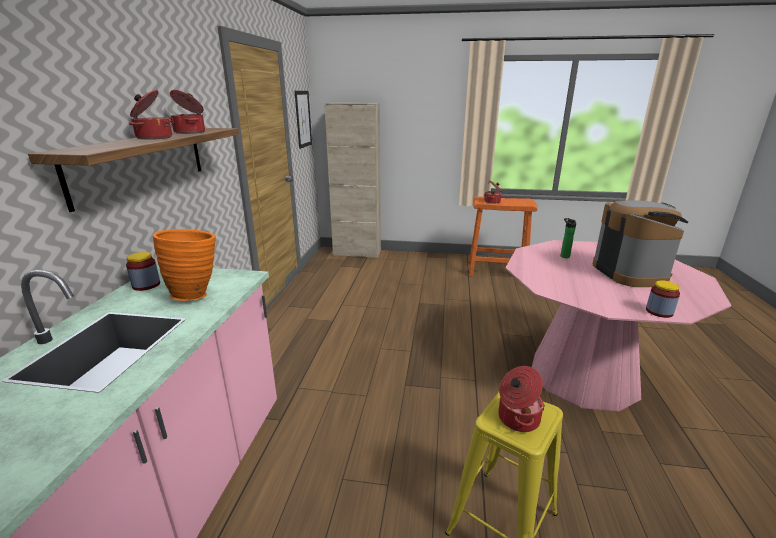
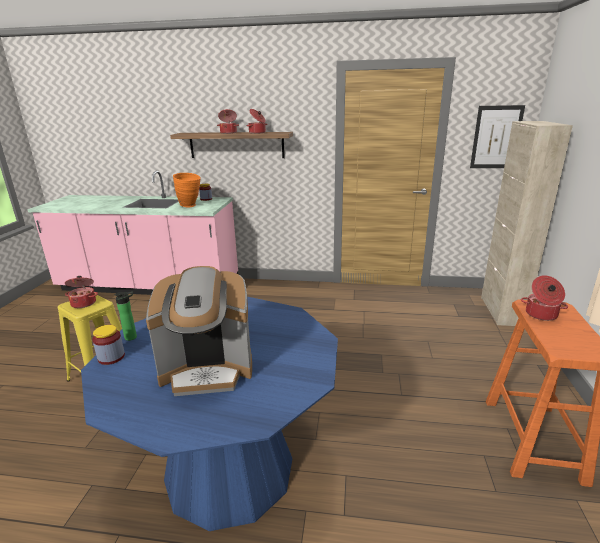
camera: 90 degrees right, 0 degrees up
(564, 256) = (272, 333): bottle -> bottle (132, 337)
(583, 375) = (230, 469): pink dining table -> blue dining table

